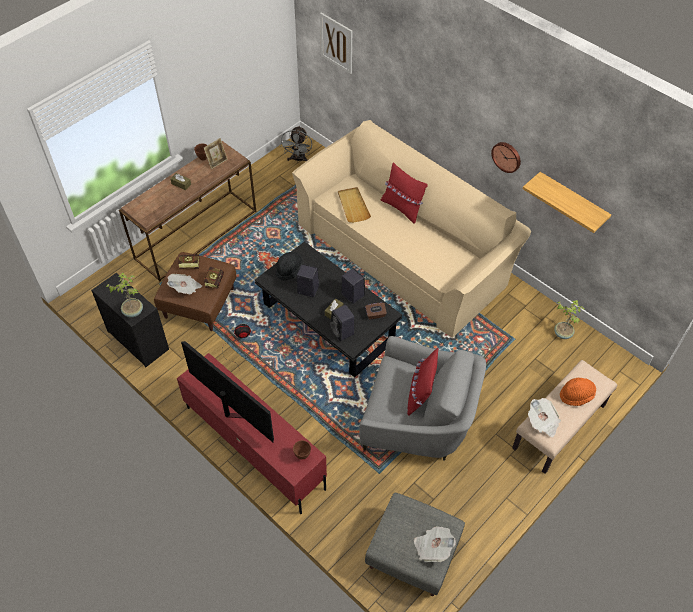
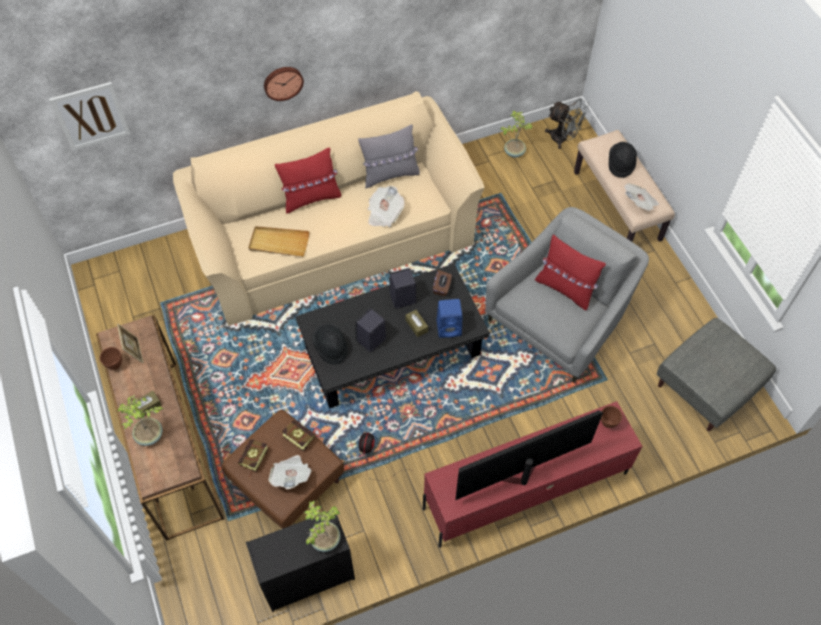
camera: 65 degrees left, 5 degrees up
(162, 194) = (150, 436): none -> potted plant
(298, 159) = (120, 286): grey fan -> grey fan (563, 139)
(343, 332) = (450, 328): black speaker -> blue speaker
(432, 547) = (737, 354): newspaper -> newspaper (384, 214)
(454, 244) = (390, 174): none -> grey pillow
(507, 156) = (378, 48): wall clock -> wall clock (283, 82)
(572, 201) = (465, 29): shelf -> none
(576, 395) = (621, 164): orange hat -> black hat

